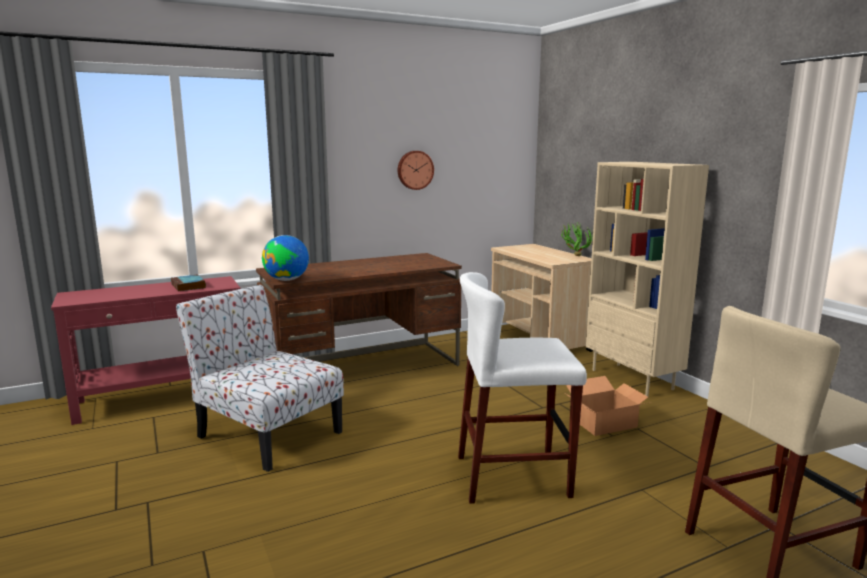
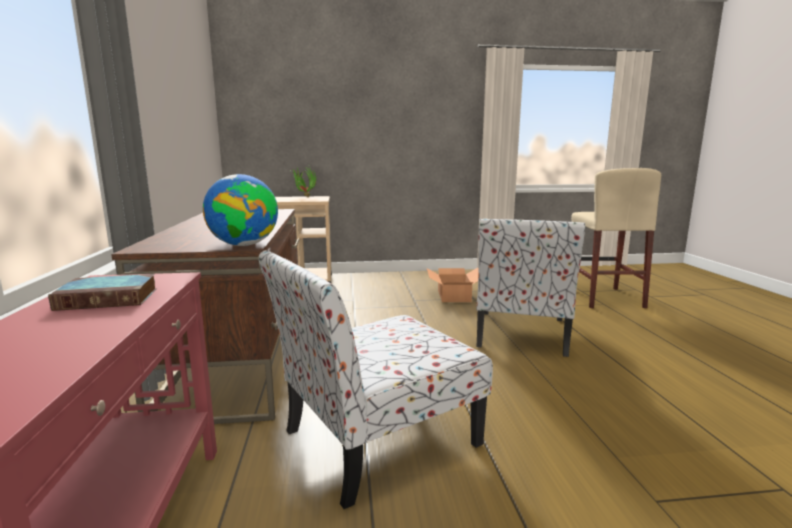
camera: 70 degrees left, 0 degrees up
(415, 170) = (170, 107): wall clock -> none
(512, 476) = (521, 333): white stool -> chair
(633, 379) = (393, 276): beige bookcase -> none

